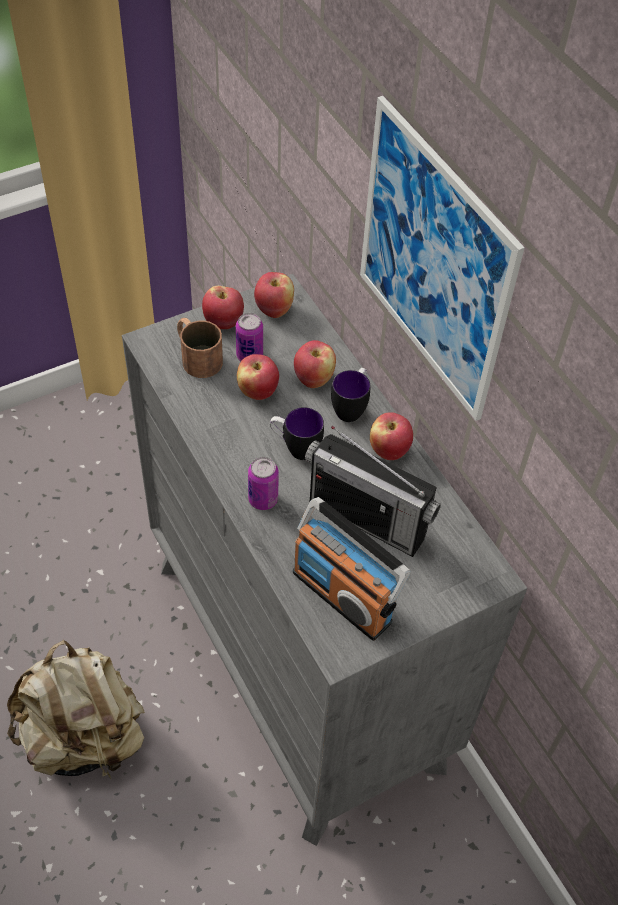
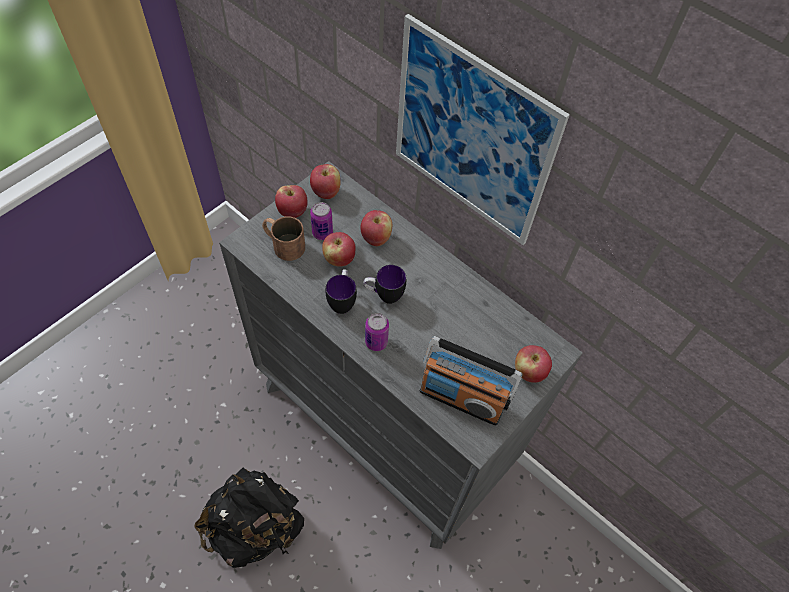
camera: 20 degrees left, 5 degrees up
(84, 737) = (255, 528): beige backpack -> black backpack
(351, 408) = (411, 253): mug -> mug (342, 301)
(367, 519) = (456, 334): radio -> none
(388, 450) = (450, 278): apple -> apple (529, 372)

